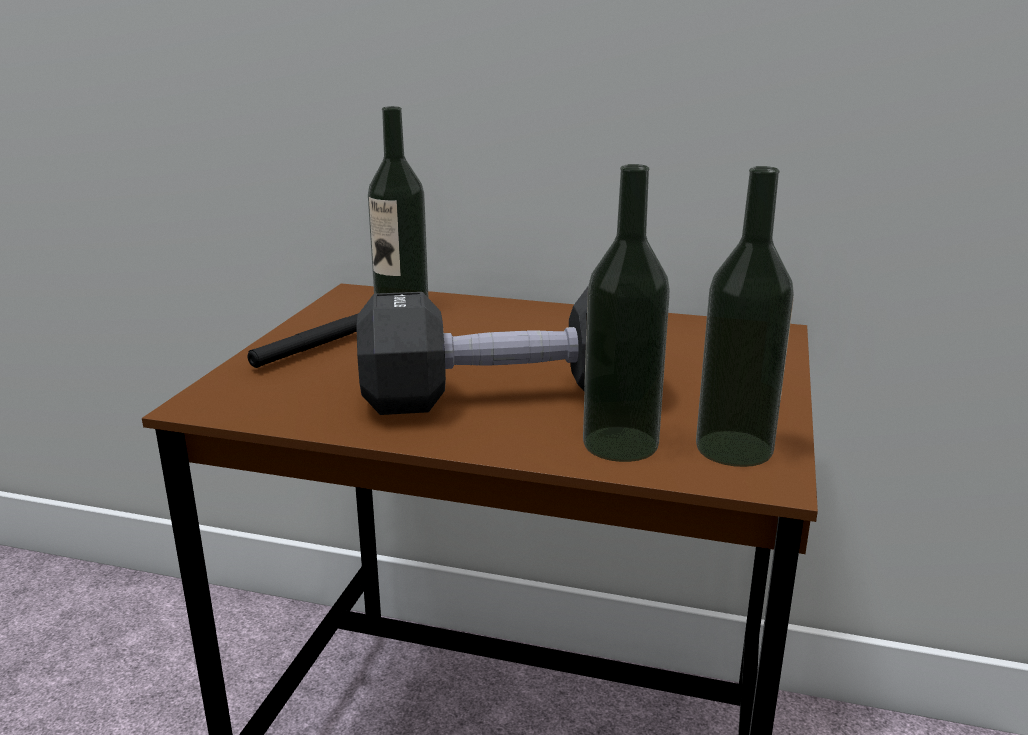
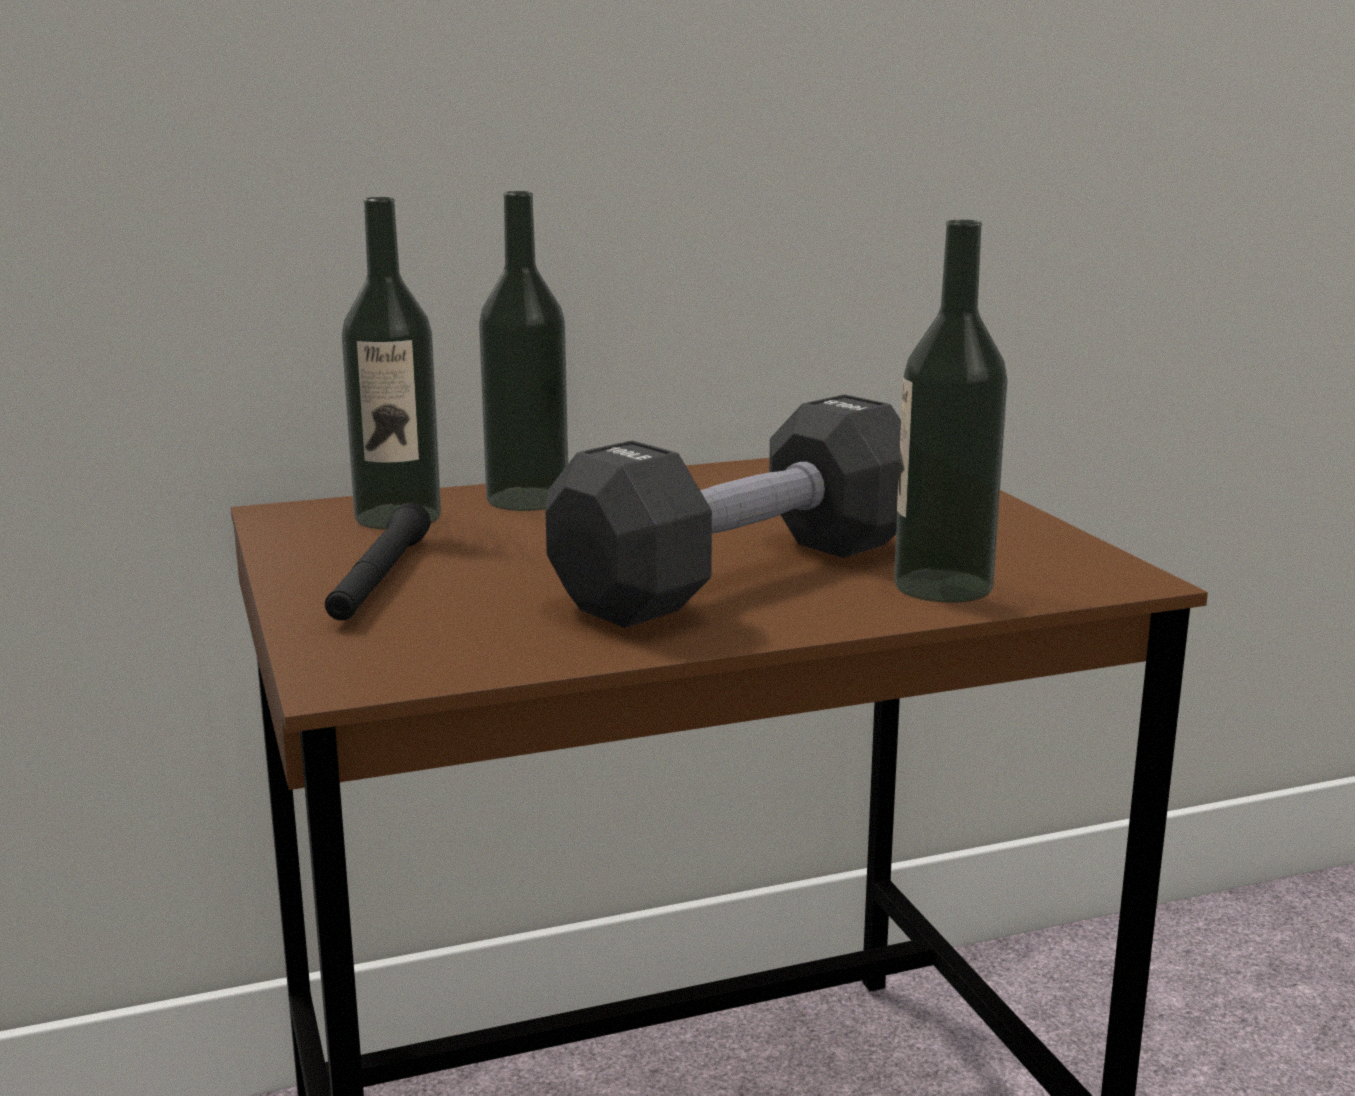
camera: 35 degrees left, 5 degrees down
(734, 448) = (1052, 563): bottle -> bottle (527, 499)

